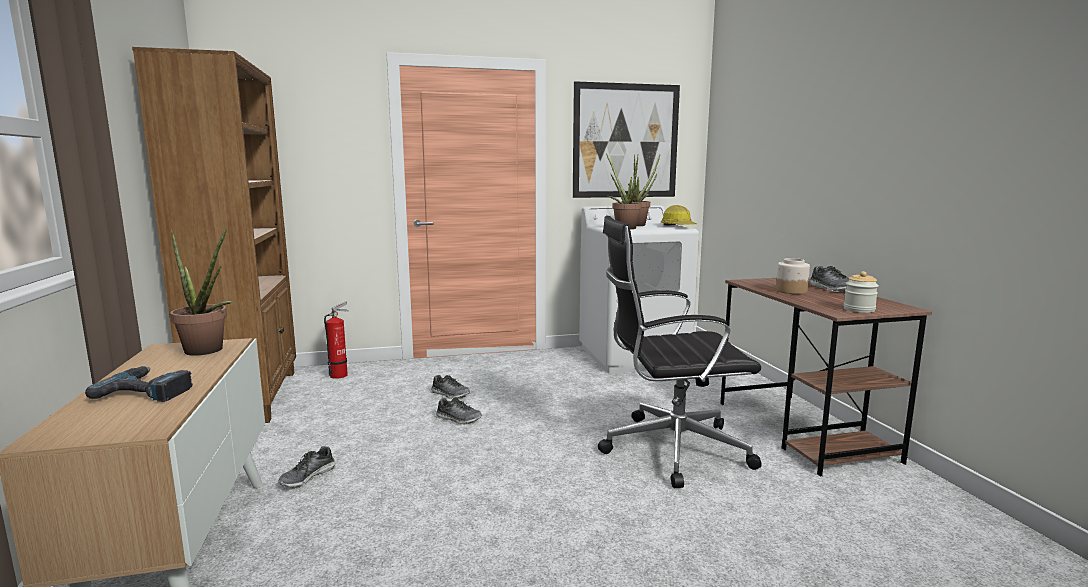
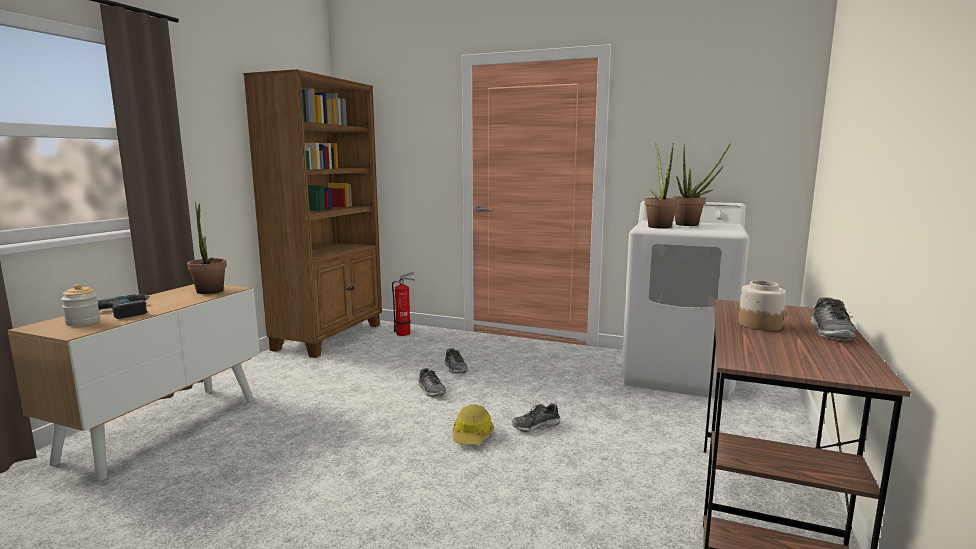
camera: 35 degrees right, 0 degrees up
(308, 477) = (281, 403): shoe -> shoe (536, 426)
(625, 141) = (702, 128): picture -> none
(670, 449) = (570, 478): black office chair -> none
(678, 226) = (730, 230): hard hat -> hard hat (472, 435)
(859, 309) = (784, 364): jar -> jar (83, 322)

